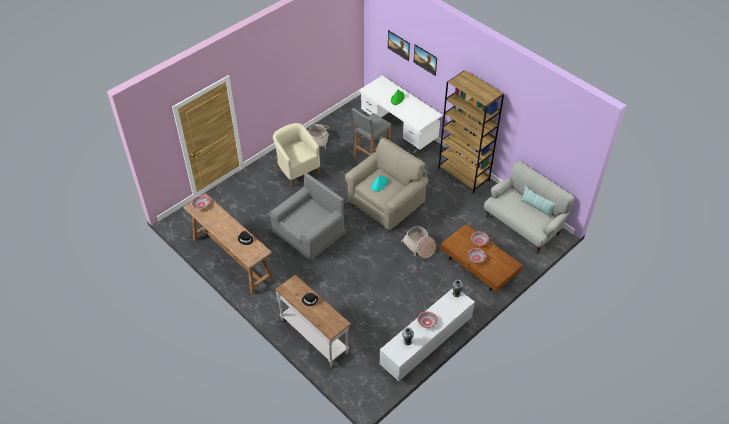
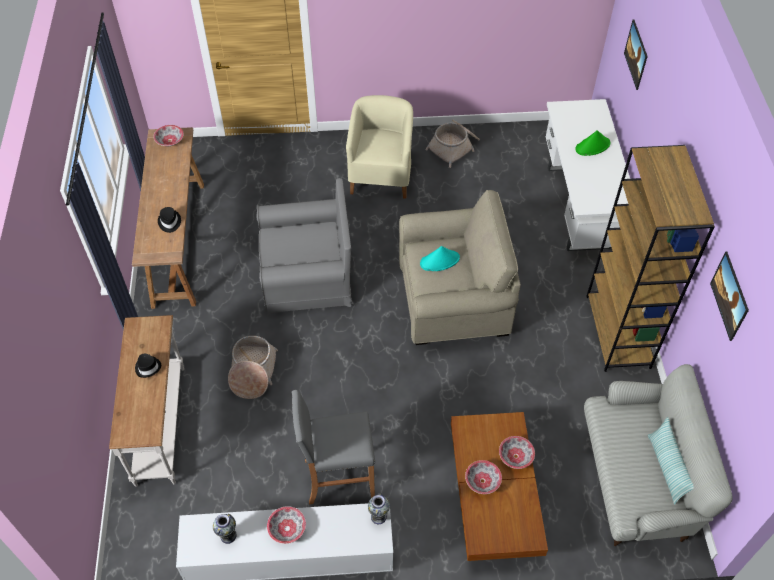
camera: 40 degrees right, 5 degrees up
(371, 154) = (505, 213): grey stool -> grey stool (338, 477)
(419, 246) = (434, 398): basket -> basket (252, 372)
(425, 64) = (651, 106): picture -> picture (725, 303)

